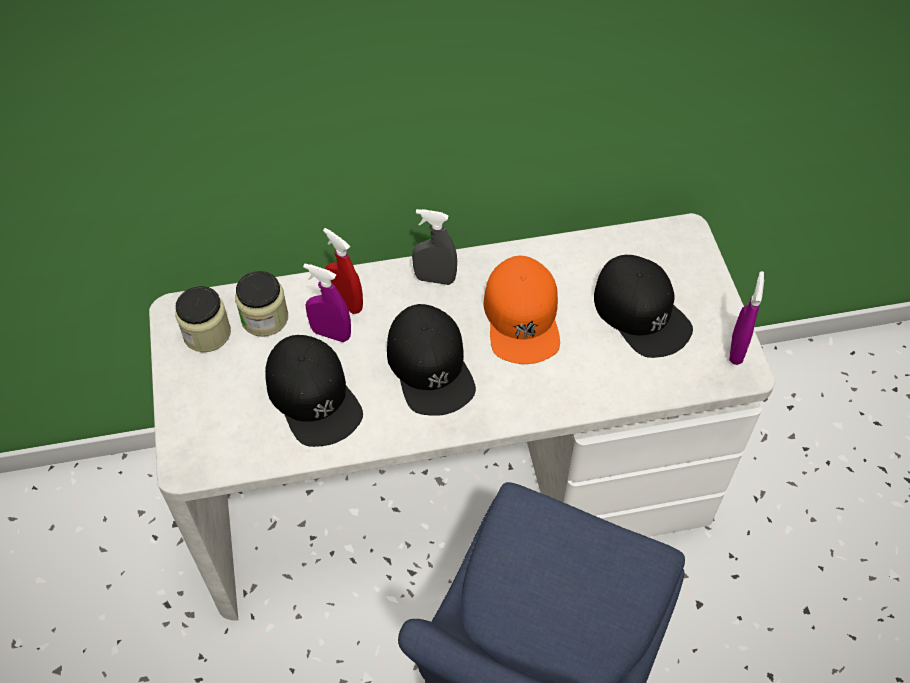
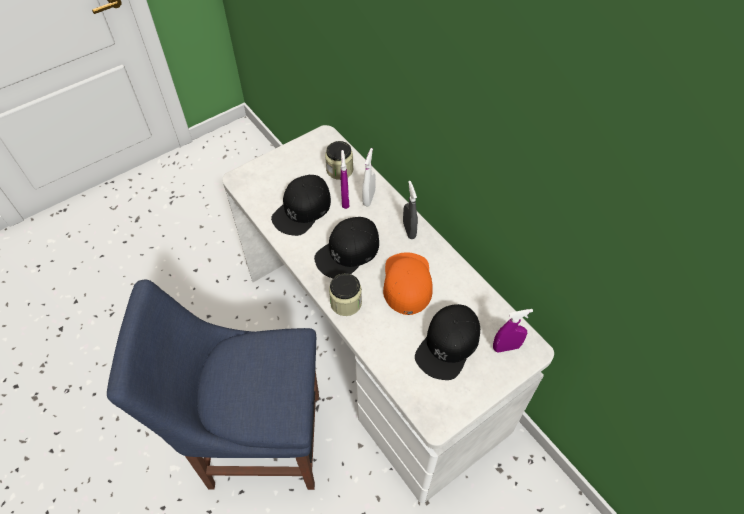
camera: 65 degrees right, 0 degrees up
(207, 333) = (318, 152): jar -> jar (346, 303)
(346, 303) = (369, 198): red spray bottle -> white spray bottle
(522, 317) = (407, 282): orange cap -> orange cap turned 120 degrees clockwise
(736, 349) = (451, 411): purple spray bottle -> purple spray bottle (506, 347)

